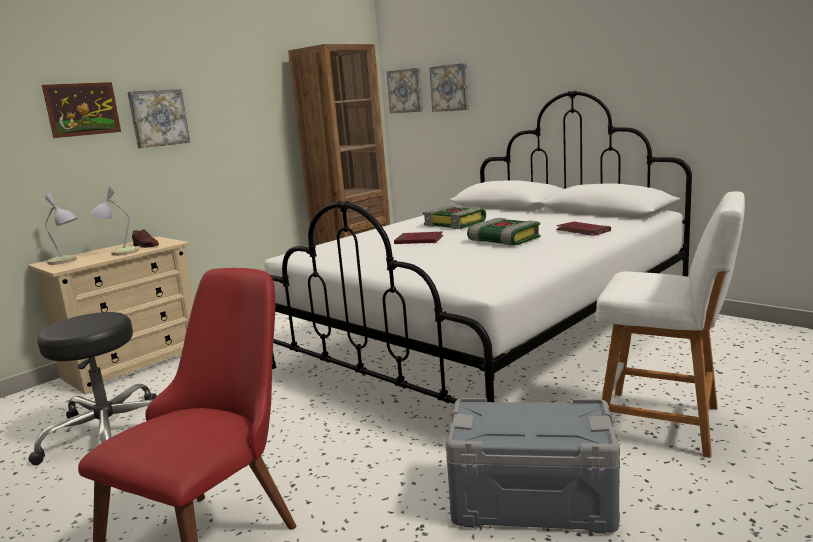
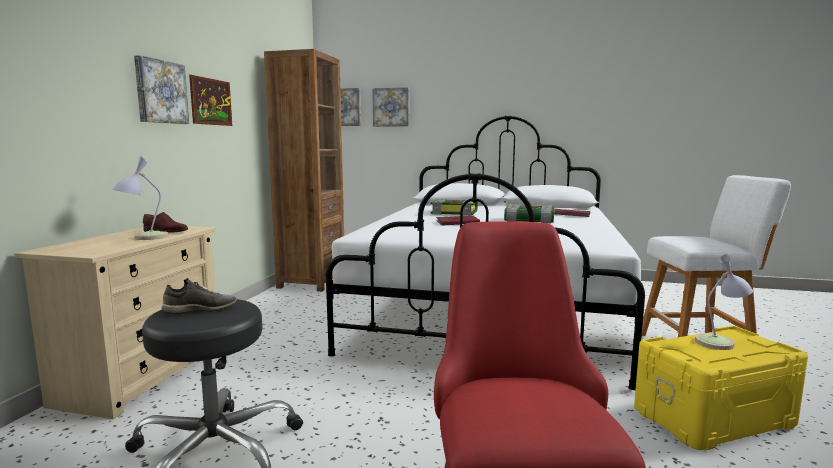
camera: 30 degrees left, 5 degrees down
(67, 261) = (80, 247): table lamp -> table lamp (720, 342)
(82, 109) = (89, 64): picture -> picture (211, 102)
(87, 321) = (201, 309): none -> grey shoe
(532, 501) = (714, 418): grey storage box -> yellow storage box

